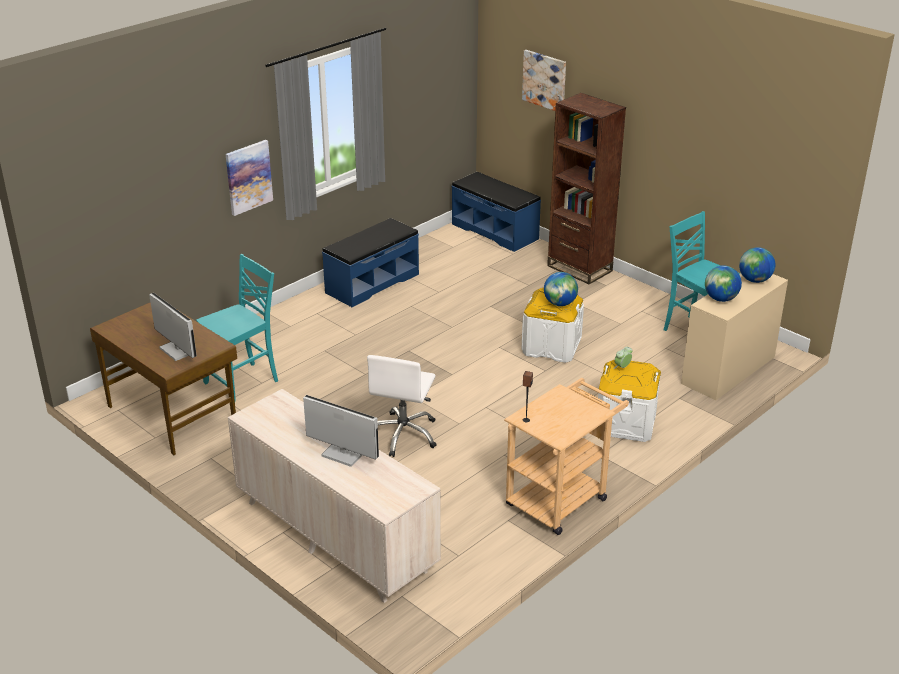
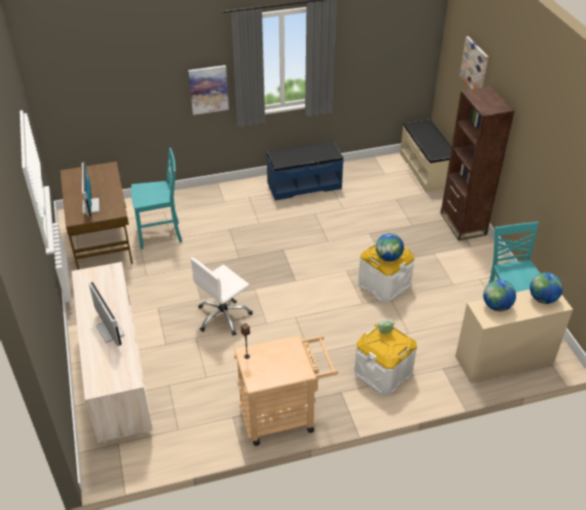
camera: 30 degrees right, 10 degrees up
(495, 231) = (426, 170): blue bench -> beige bench

